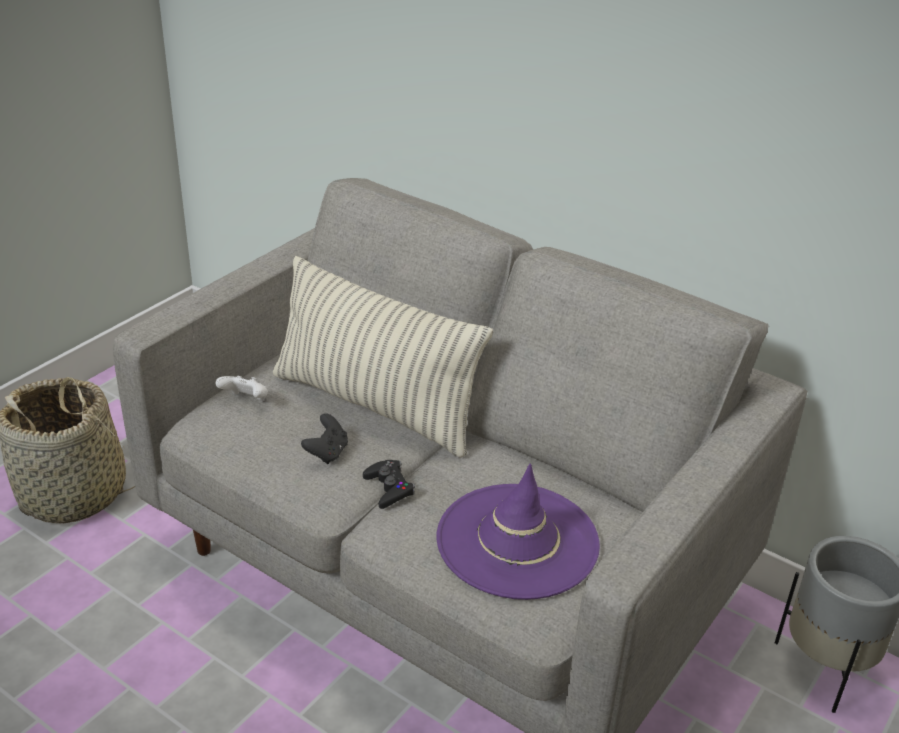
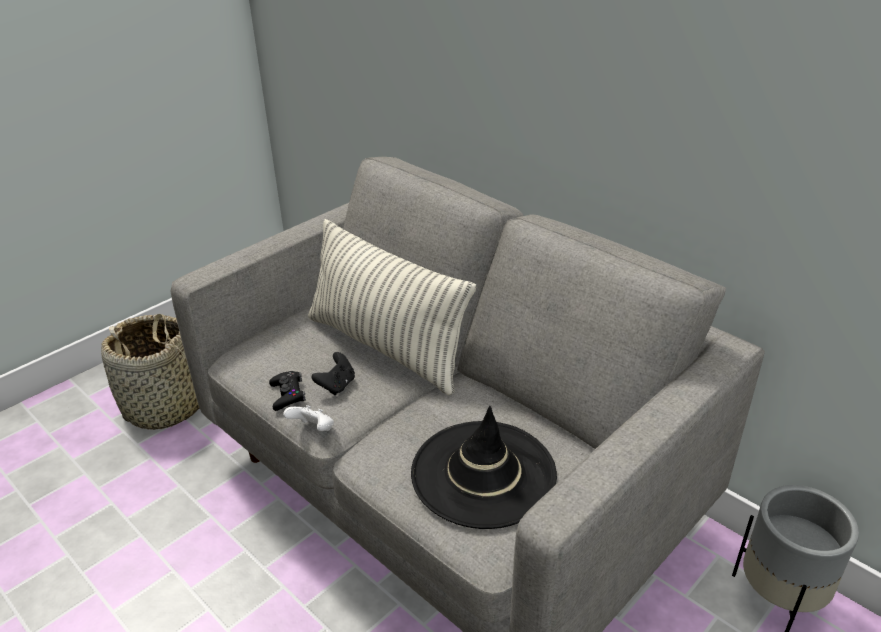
camera: 10 degrees right, 0 degrees up
(246, 400) = (281, 338): white game controller -> white game controller (313, 430)
(389, 488) = (381, 419): black game controller -> black game controller (288, 394)
(517, 541) = (483, 473): purple hat -> black hat

